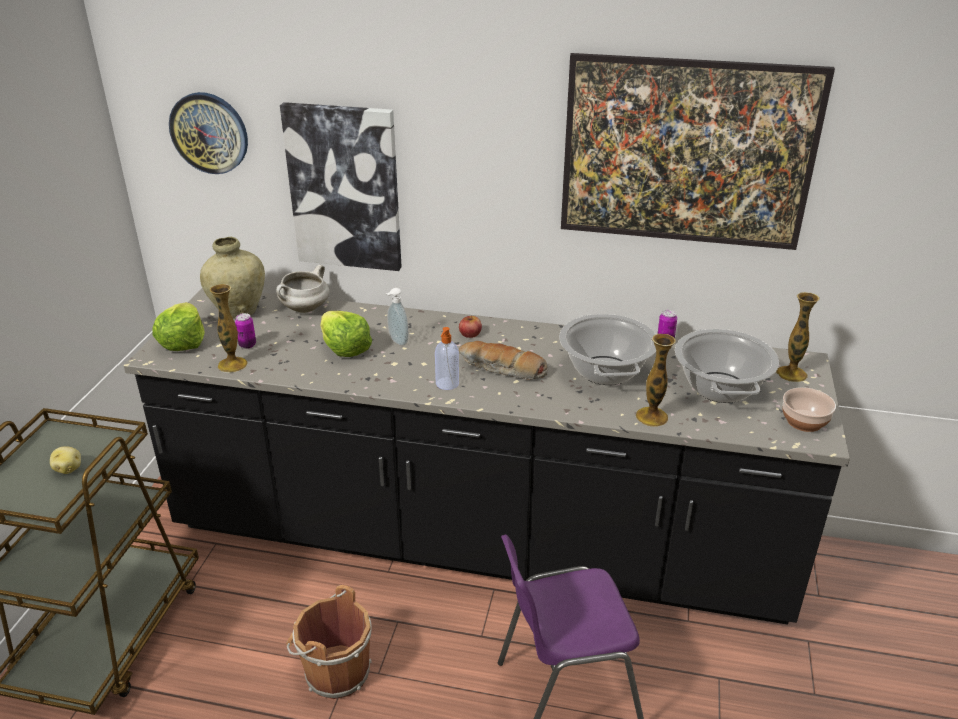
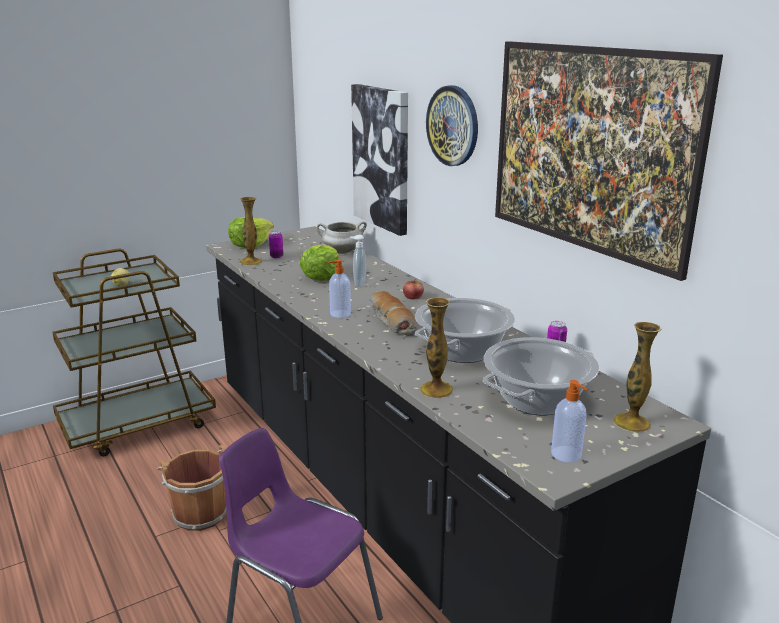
camera: 45 degrees right, 10 degrees down
(209, 133) = (327, 106): wall clock -> wall clock (453, 126)
(238, 311) = (306, 241): beige vase -> none
(803, 421) = (567, 455): bowl -> soap dispenser

